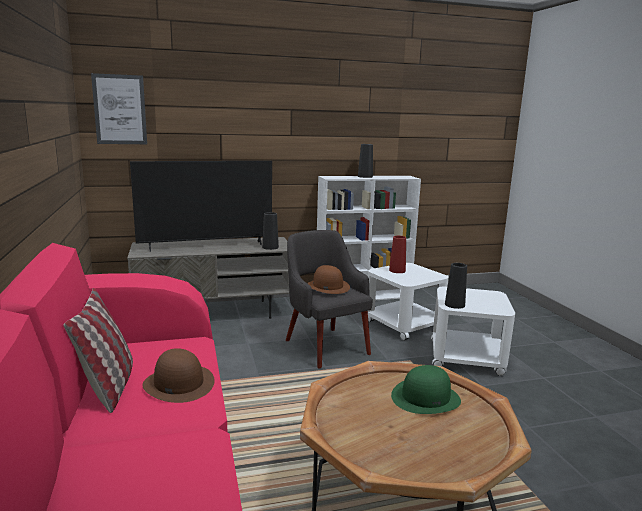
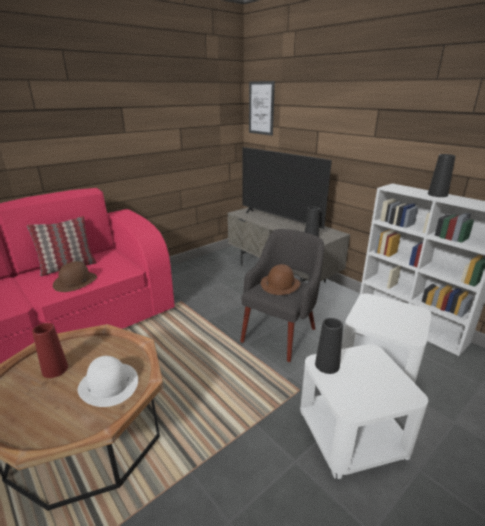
camera: 65 degrees right, 10 degrees up
(397, 270) = (387, 308): red vase -> red vase (55, 369)
(426, 397) = (109, 384): green hat -> white hat

